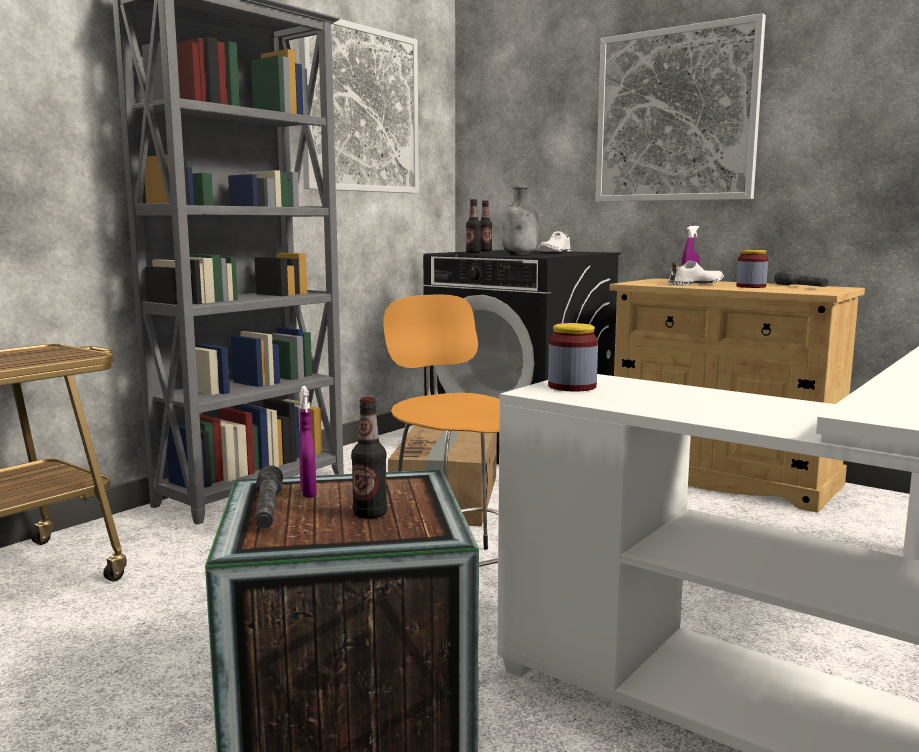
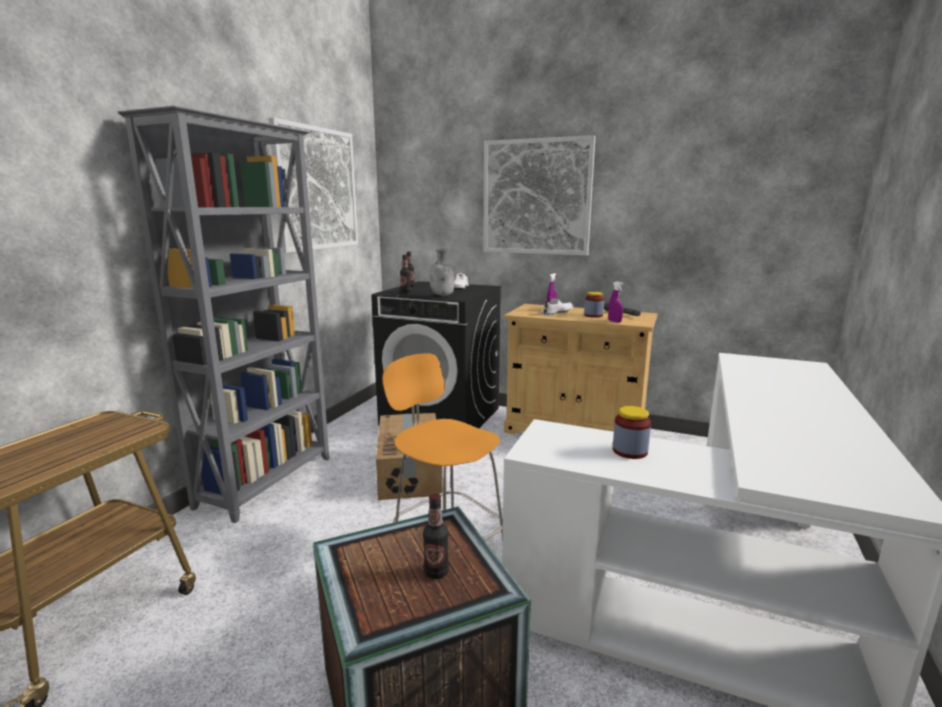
camera: 15 degrees left, 5 degrees up
(267, 510) = (358, 579): grey flashlight -> none
(308, 493) = (378, 552): purple spray bottle -> purple spray bottle (614, 321)
(572, 386) = (545, 442): jar -> jar (630, 451)

